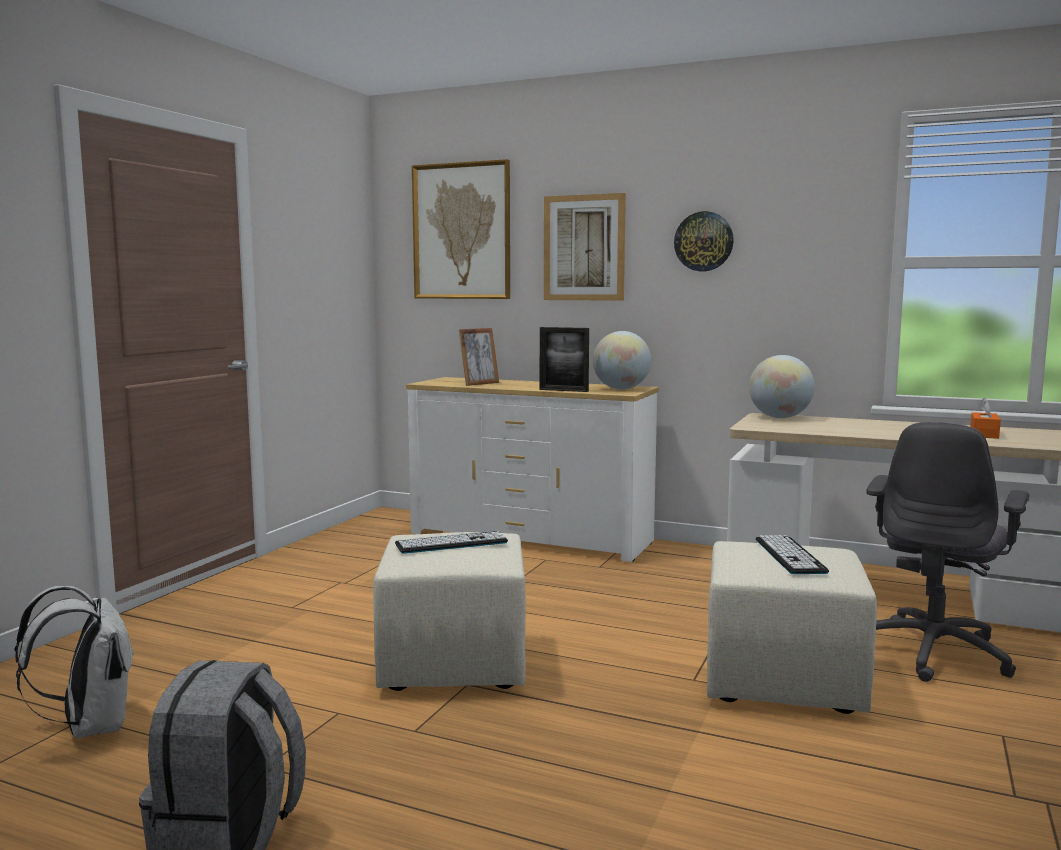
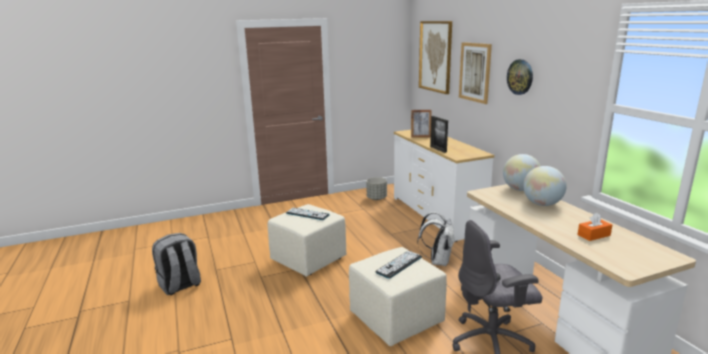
camera: 45 degrees right, 10 degrees up
(90, 727) = (204, 240): white backpack -> white backpack (438, 261)
(377, 541) = (376, 198): none -> grey planter
(621, 389) = (467, 153): globe -> globe (542, 204)

